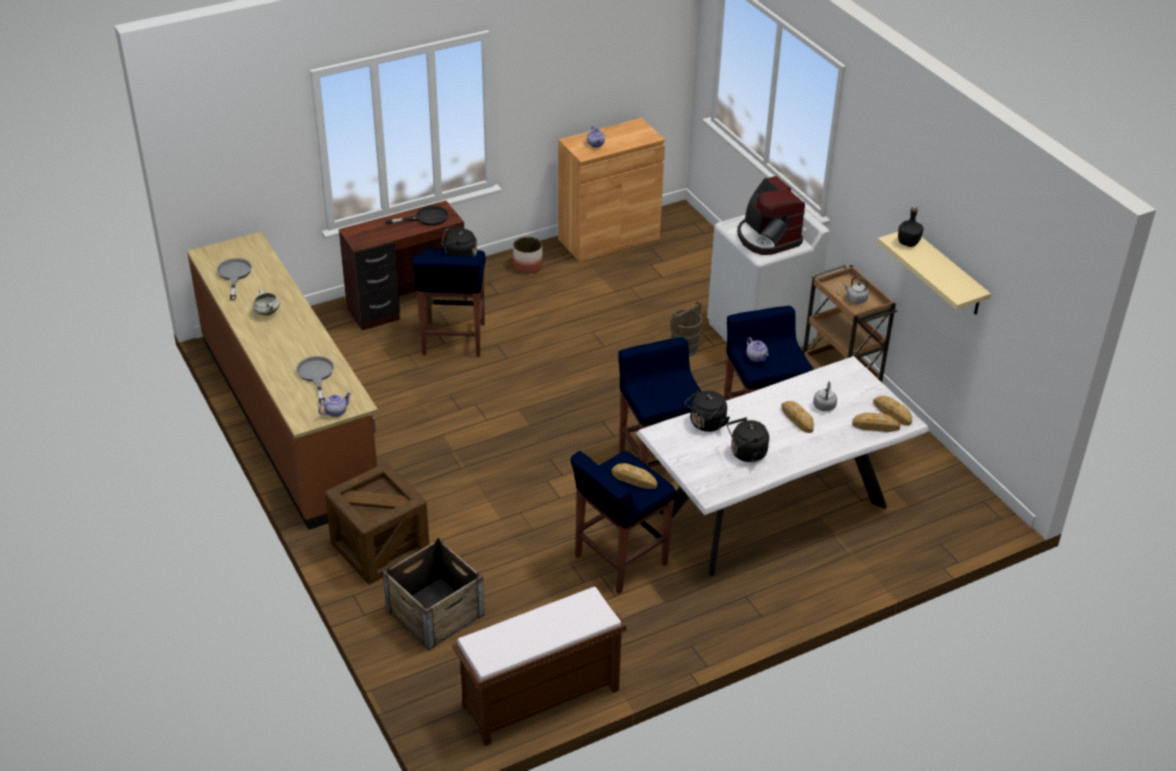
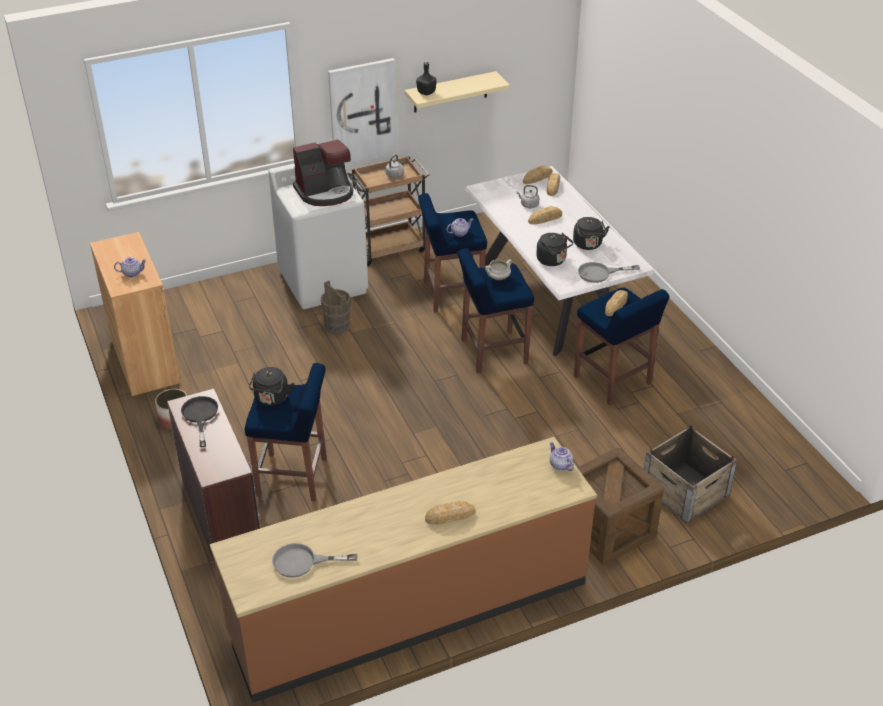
camera: 85 degrees left, 0 degrees up
(266, 312) = (383, 527): white cooking pot -> white cooking pot (498, 278)
(276, 347) = (450, 516): none -> bread
(316, 375) = (501, 481): grey frying pan -> grey frying pan (600, 273)
(539, 700) = (770, 431): brown bench -> none
(875, 215) = (362, 111): none -> picture

